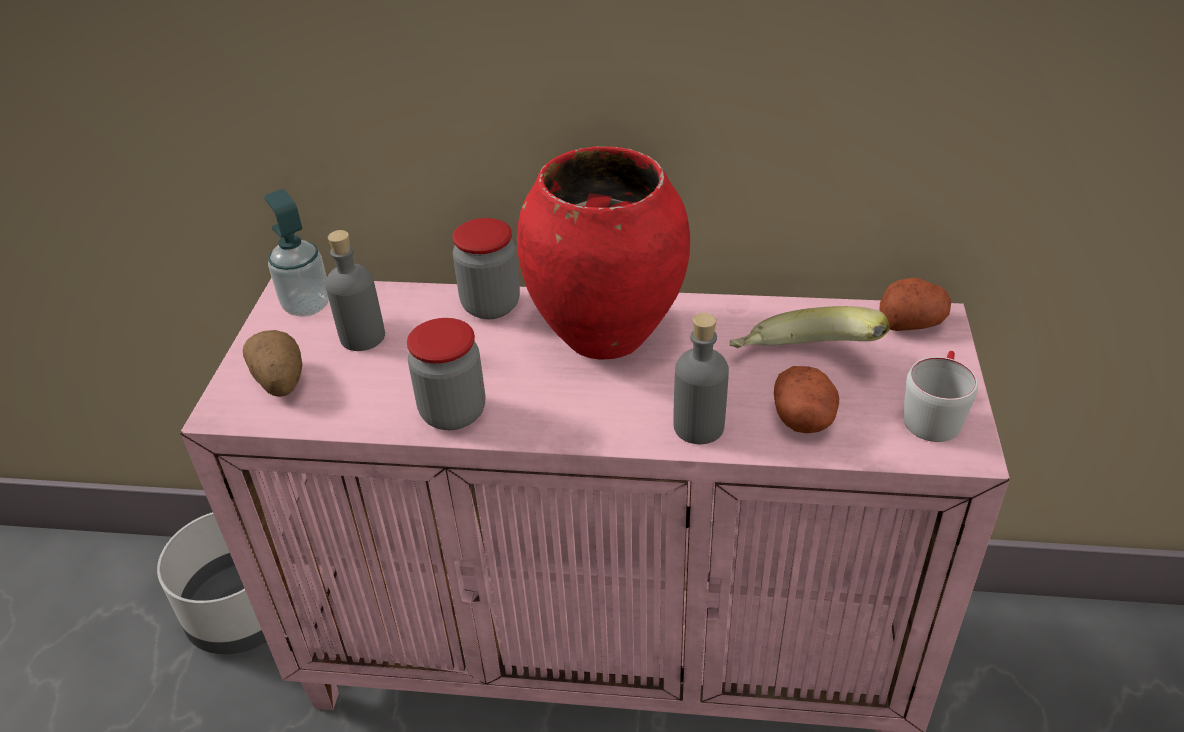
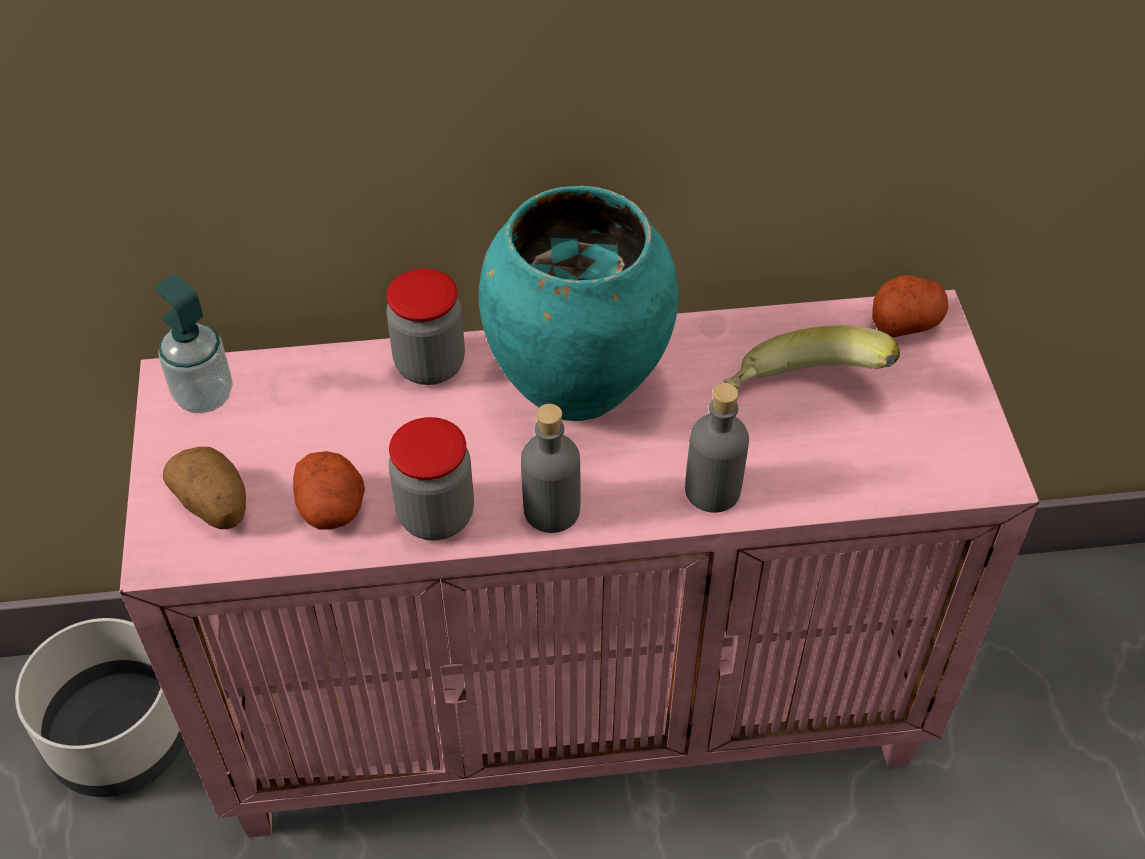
camera: 15 degrees left, 10 degrees up
(362, 337) = (290, 430): grey bottle -> grey bottle (551, 510)
(605, 335) = (575, 386): red vase -> turquoise vase
(804, 419) = (821, 463): potato -> potato (332, 508)
(934, 413) = (951, 435): grey mug -> none

